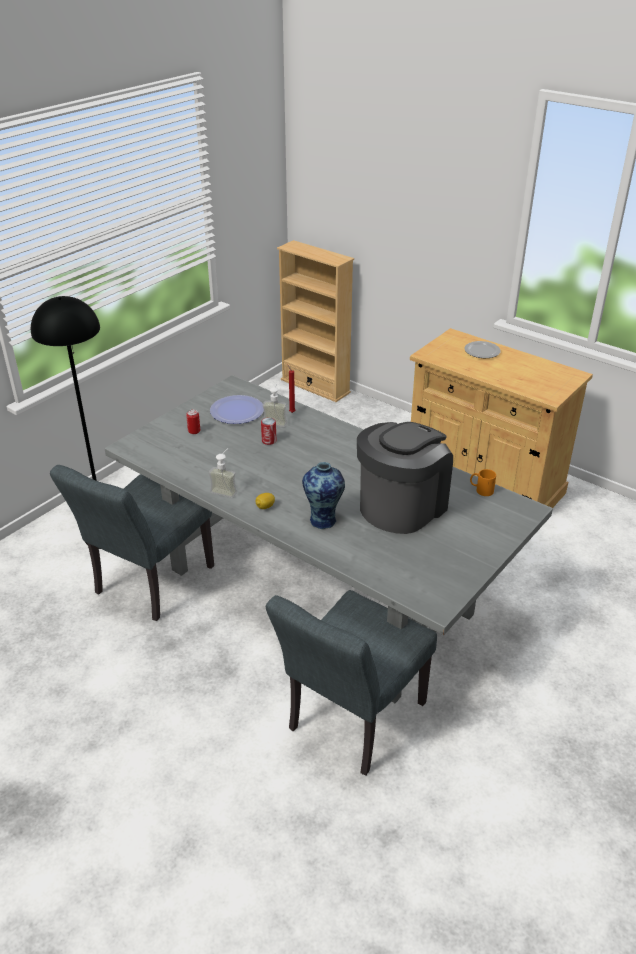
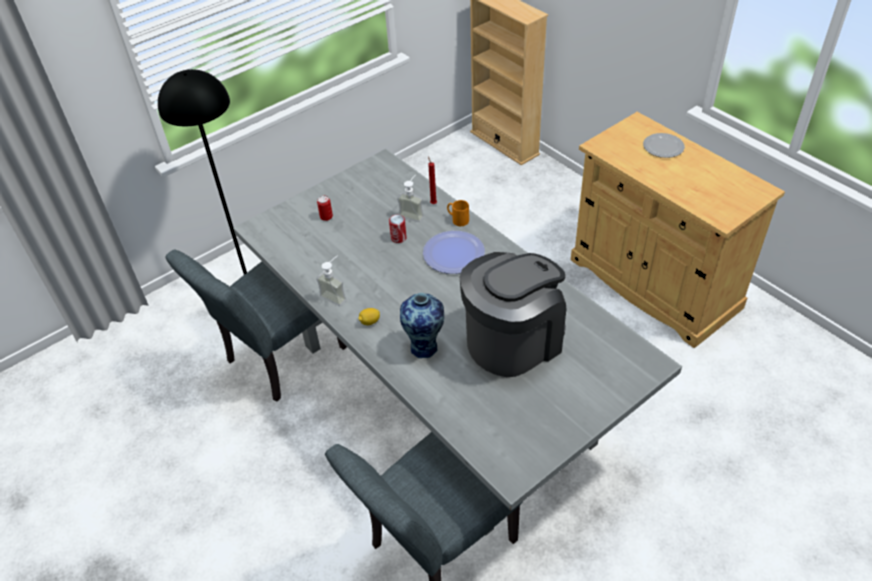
camera: 15 degrees right, 10 degrees up
(237, 411) = (377, 196): plate -> plate (454, 253)
(481, 490) = (607, 331): orange mug -> orange mug (457, 219)

